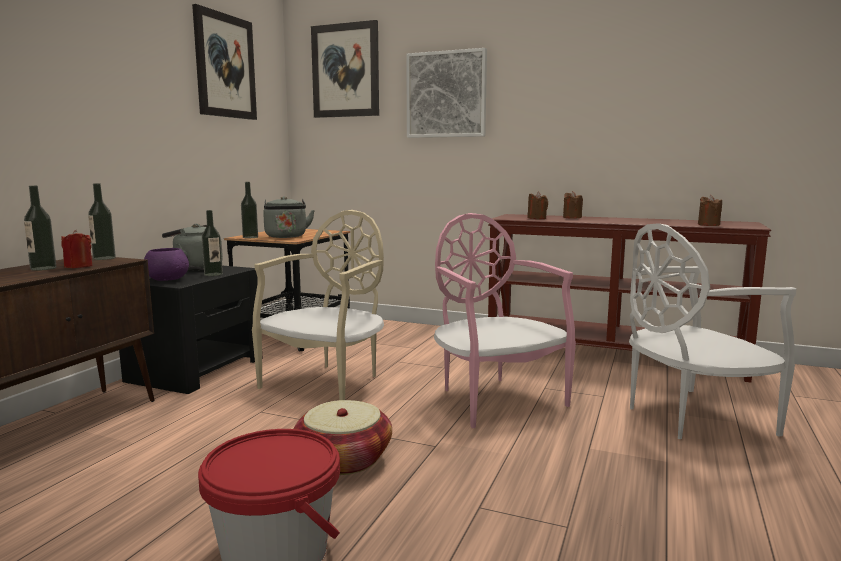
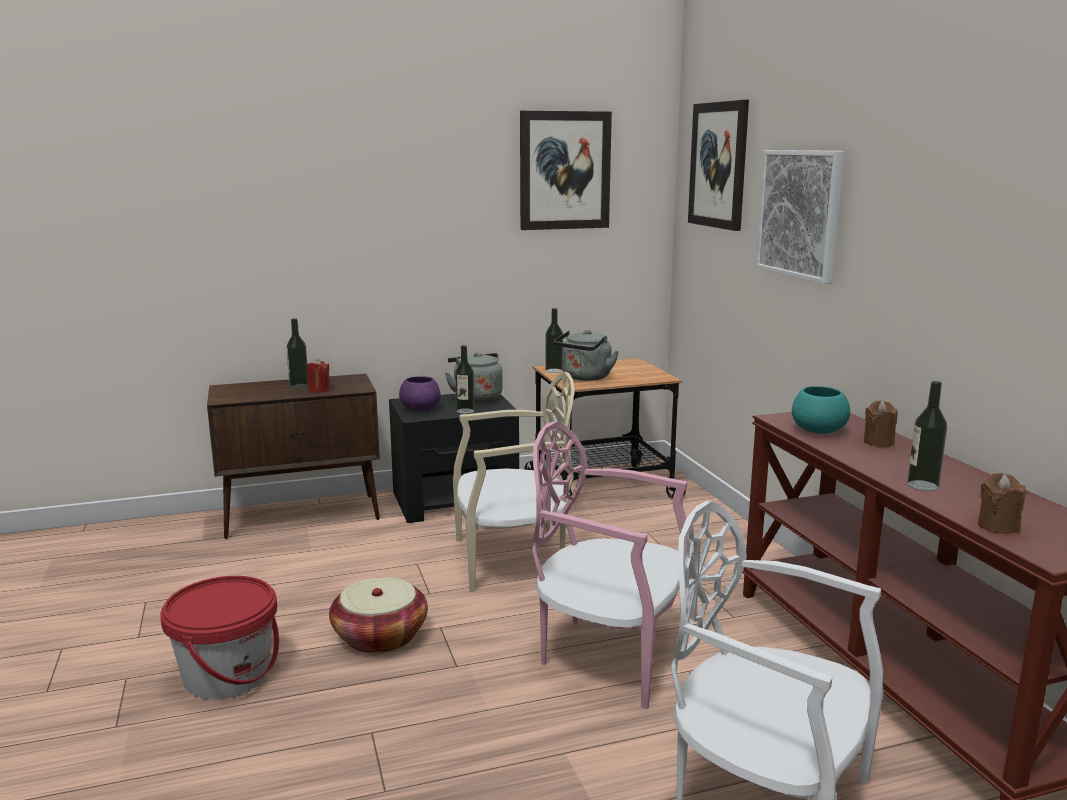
camera: 50 degrees right, 5 degrees up
(104, 258) = (359, 381): bottle -> bottle (922, 485)
(495, 399) = (609, 653): pink chair -> pink chair turned 90 degrees counterclockwise
(537, 218) = (818, 430): brown candle -> turquoise bowl

